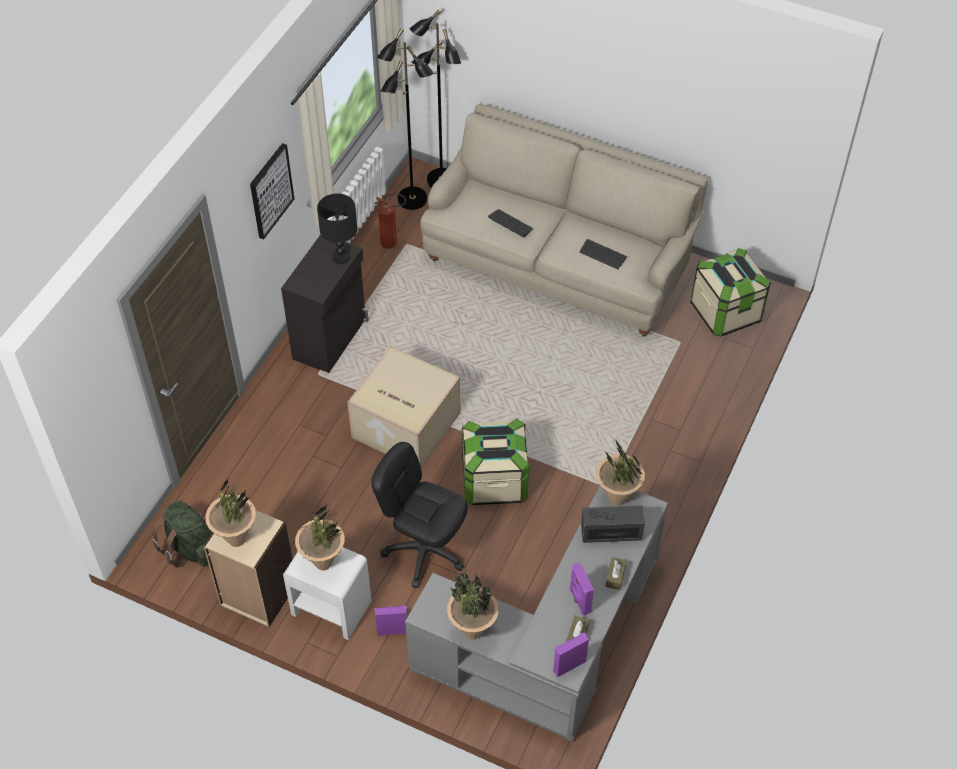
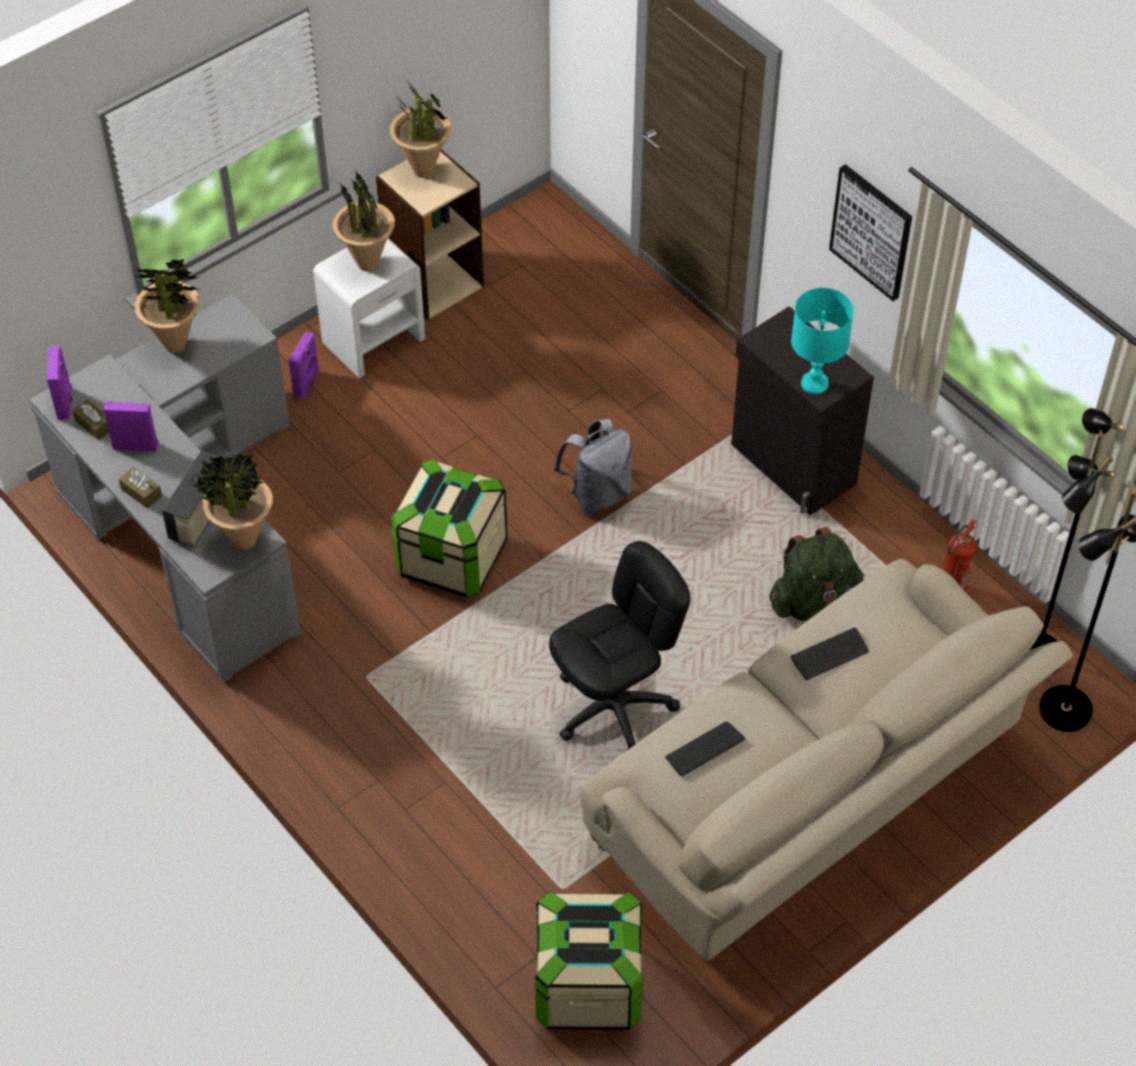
camera: 115 degrees right, 0 degrees up
(190, 547) = (535, 243): green backpack -> green backpack (814, 602)
(341, 257) = (814, 384): black table lamp -> turquoise table lamp
(404, 426) = (597, 495): cardboard box -> grey backpack
(424, 550) = (394, 450): black office chair -> black office chair (614, 708)

